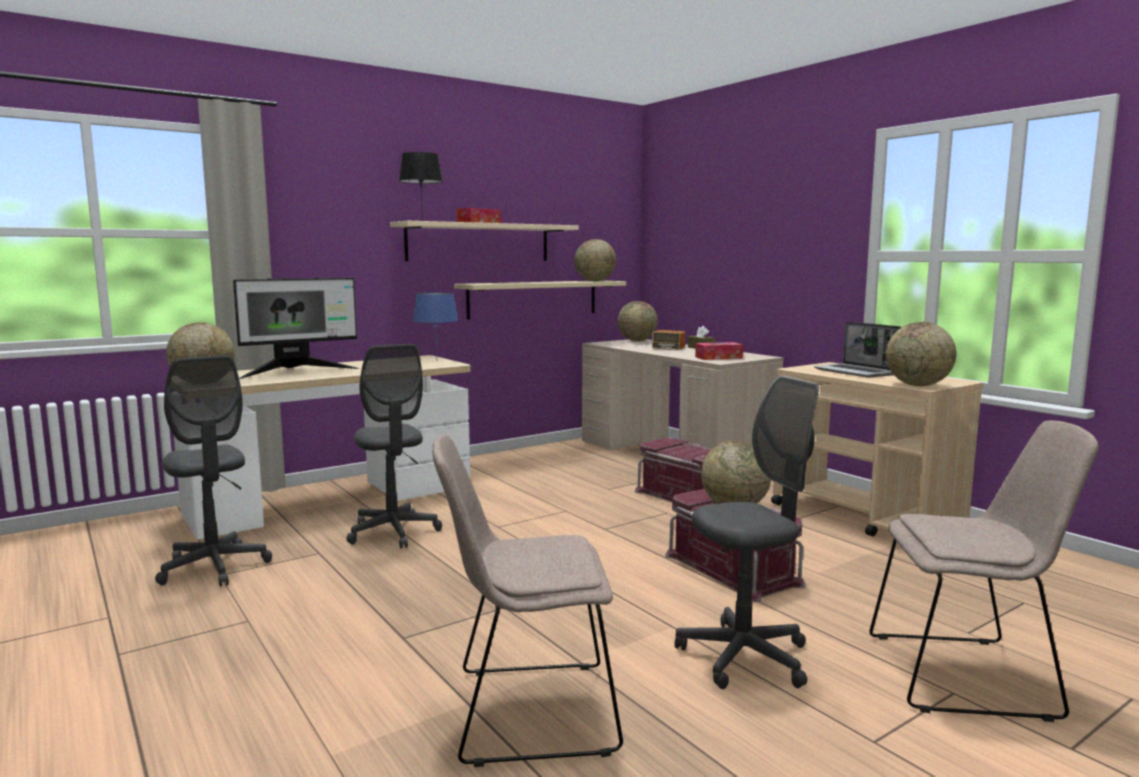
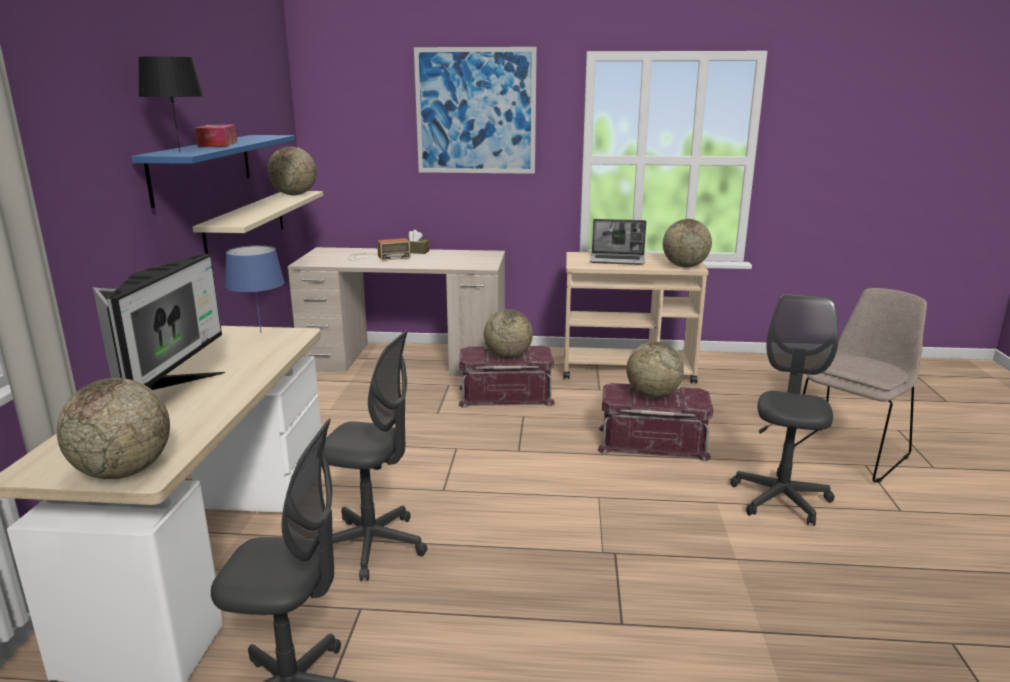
camera: 50 degrees left, 10 degrees up
(479, 242) = (203, 167): beige shelf -> blue shelf
(527, 711) = (792, 610): beige chair -> none
(637, 340) = (326, 251): globe -> globe (508, 356)
(718, 357) = (469, 262): tissue box -> none
(769, 206) = (475, 111): none -> picture

